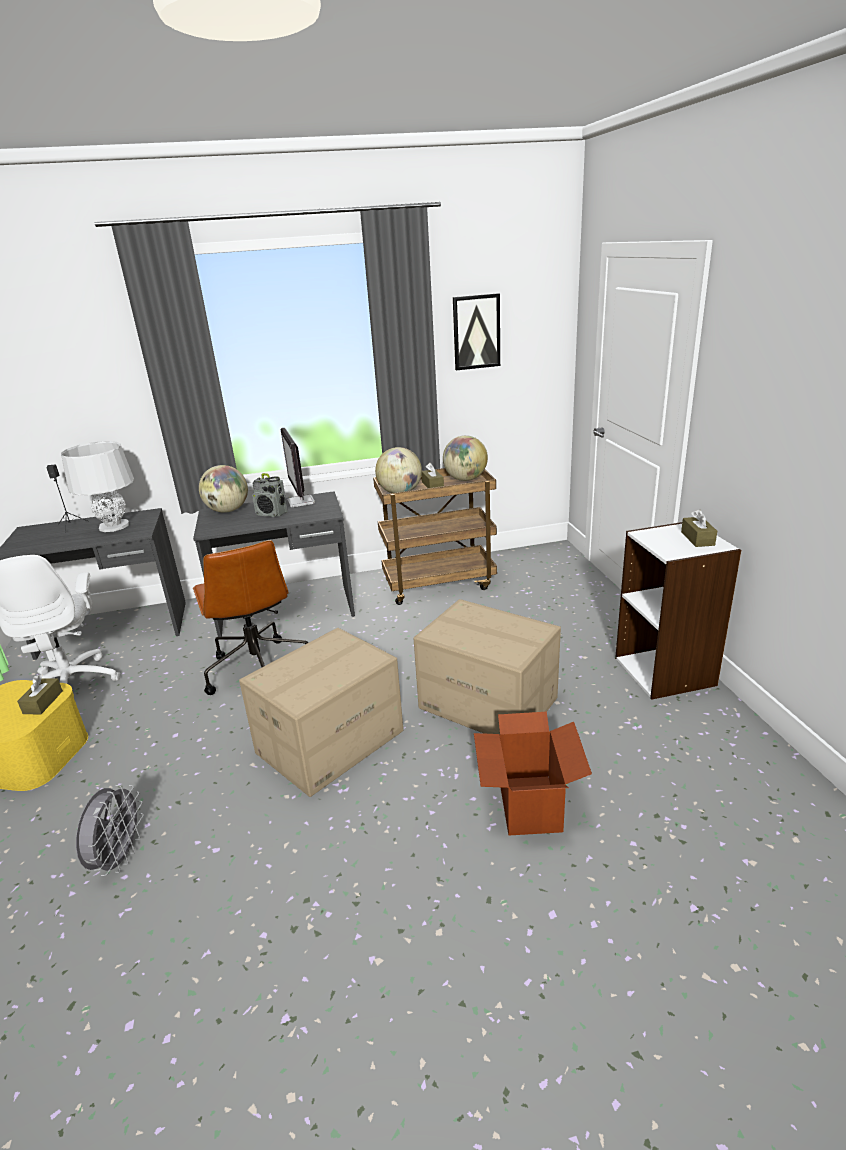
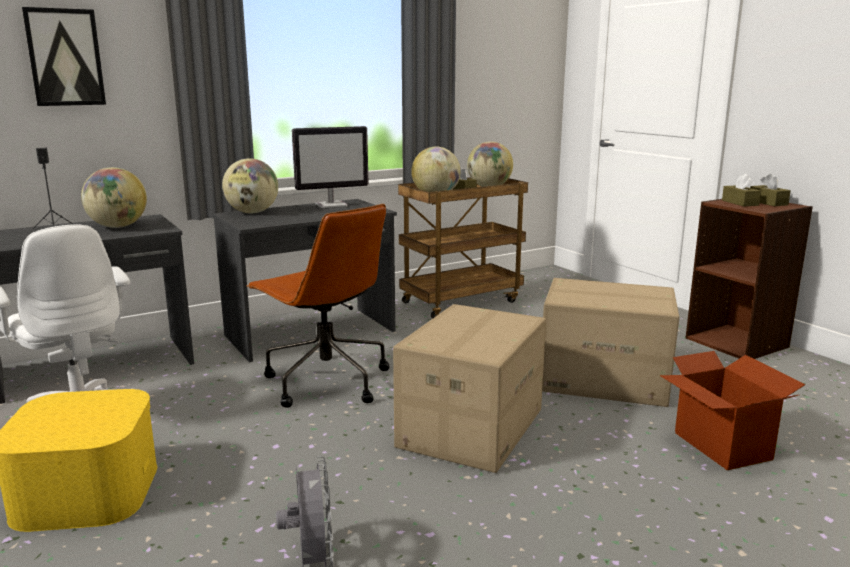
camera: 20 degrees left, 10 degrees down
(43, 702) = (118, 407): brown tissue box -> brown tissue box (740, 203)
(114, 526) = (118, 227): grey table lamp -> globe
(272, 514) = (310, 212): radio -> none
(301, 502) = (332, 205): monitor -> monitor turned 75 degrees counterclockwise
(476, 332) = (486, 46): picture -> picture (65, 57)
(665, 671) = (737, 342): white bookcase -> brown bookcase

